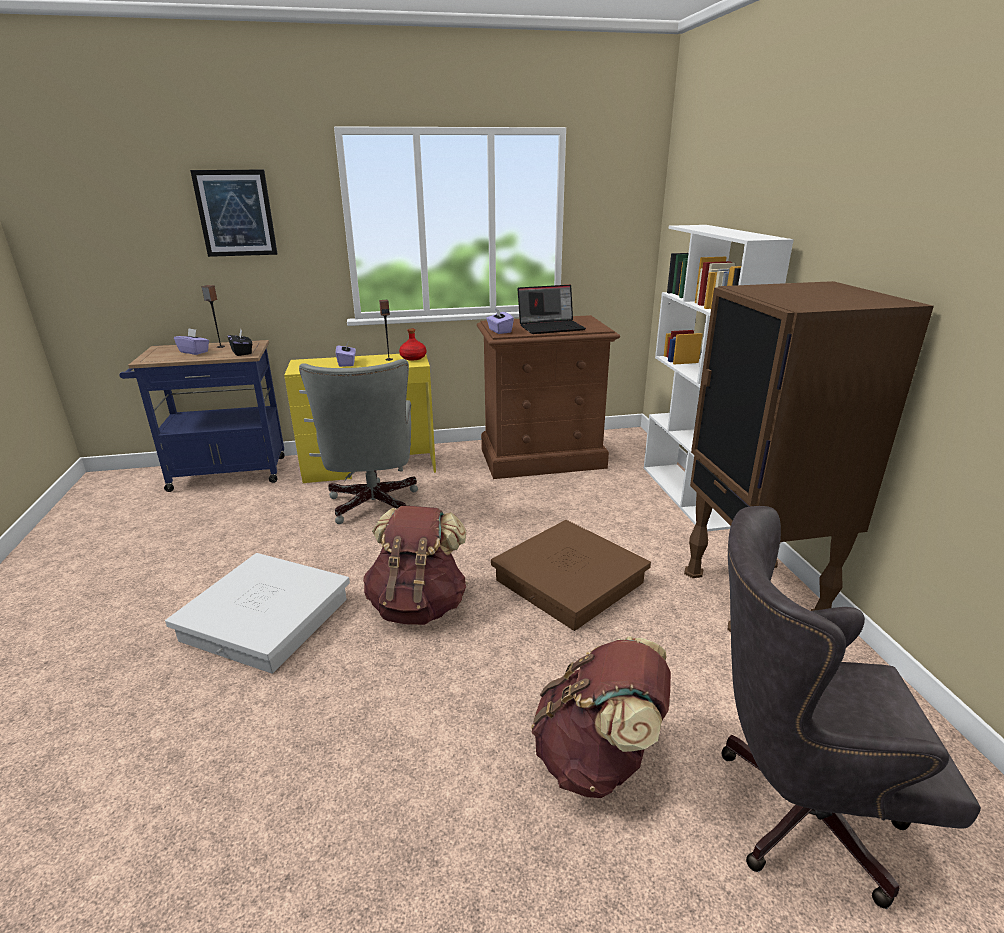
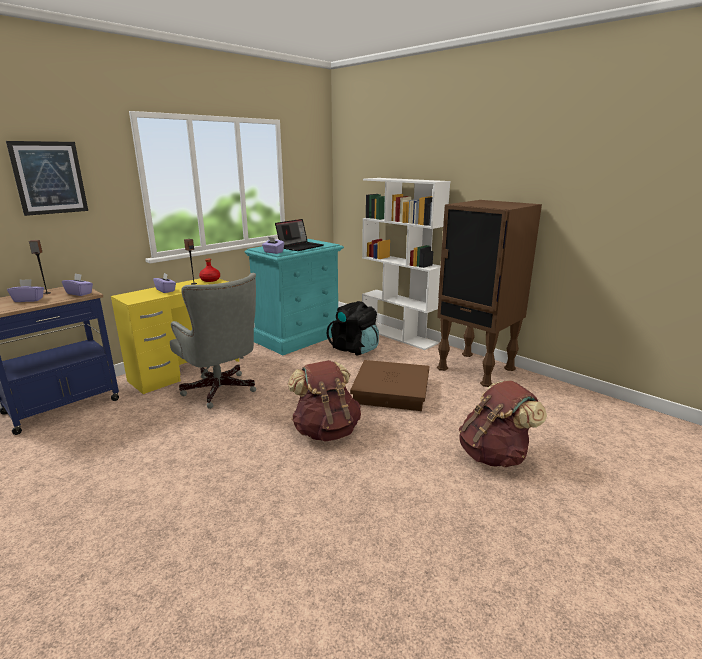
camera: 35 degrees left, 5 degrees down
(242, 352) = (79, 293): black tissue box -> purple tissue box
(266, 619) = (236, 475): white storage box -> none
(542, 458) = (299, 337): brown dresser -> turquoise dresser
(596, 497) = (355, 349): none -> black backpack
(794, 813) = (578, 439): grey office chair -> none

